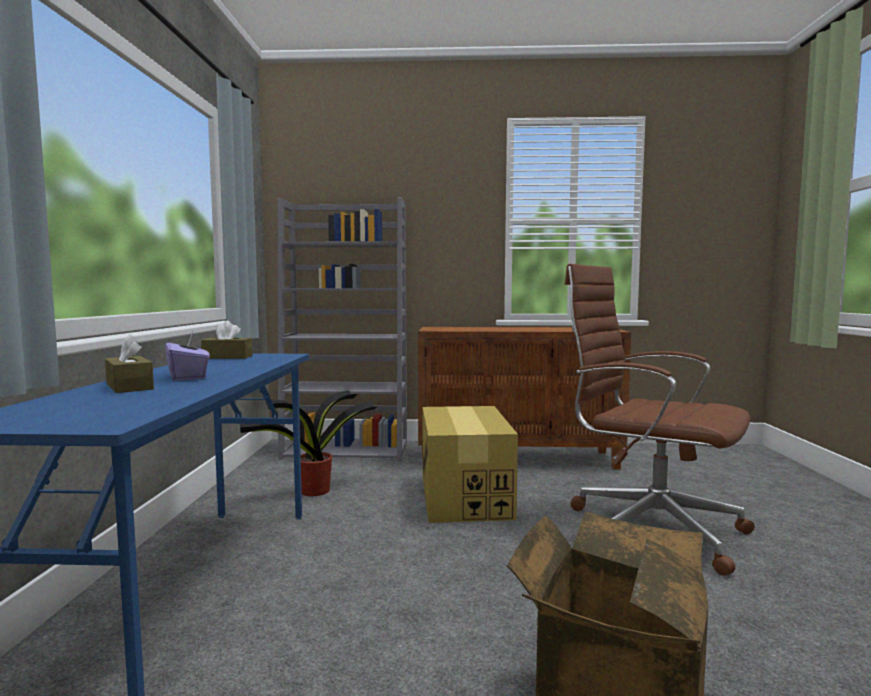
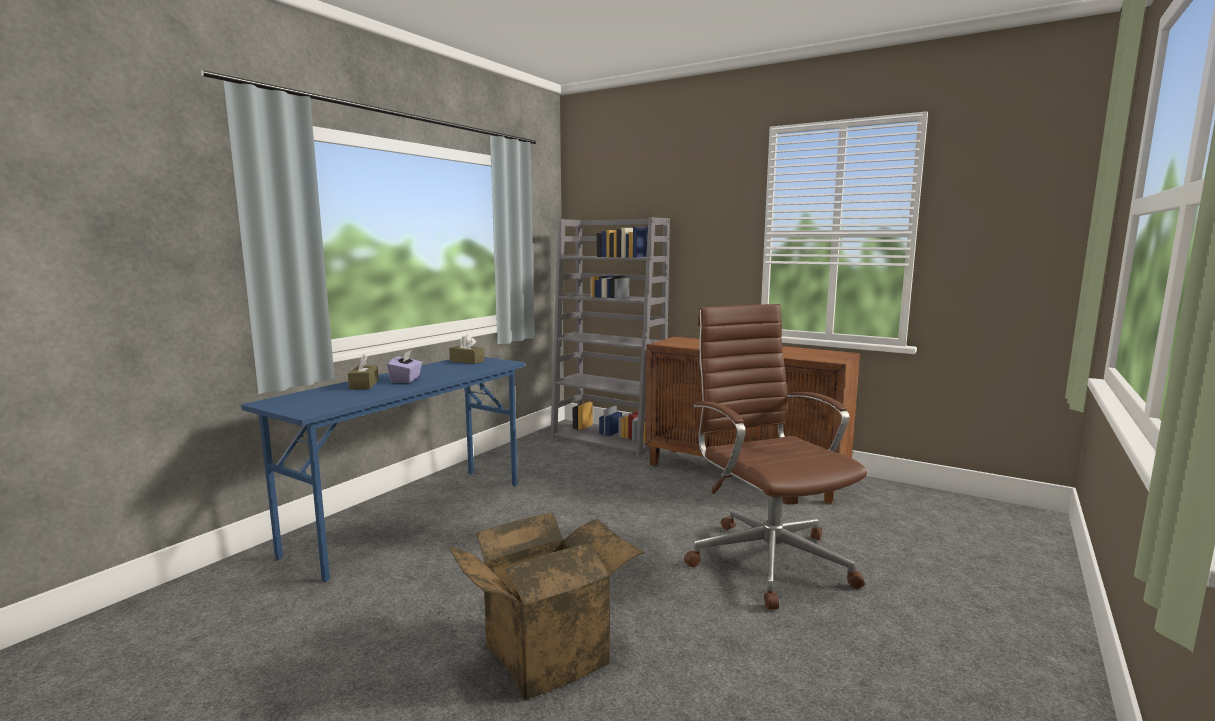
camera: 30 degrees right, 5 degrees up
(313, 491) = (546, 468): potted plant -> none
(464, 496) = (649, 496): cardboard box -> none

